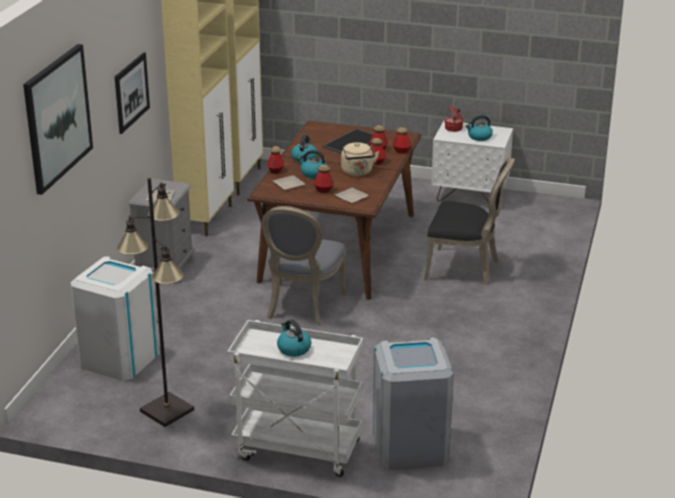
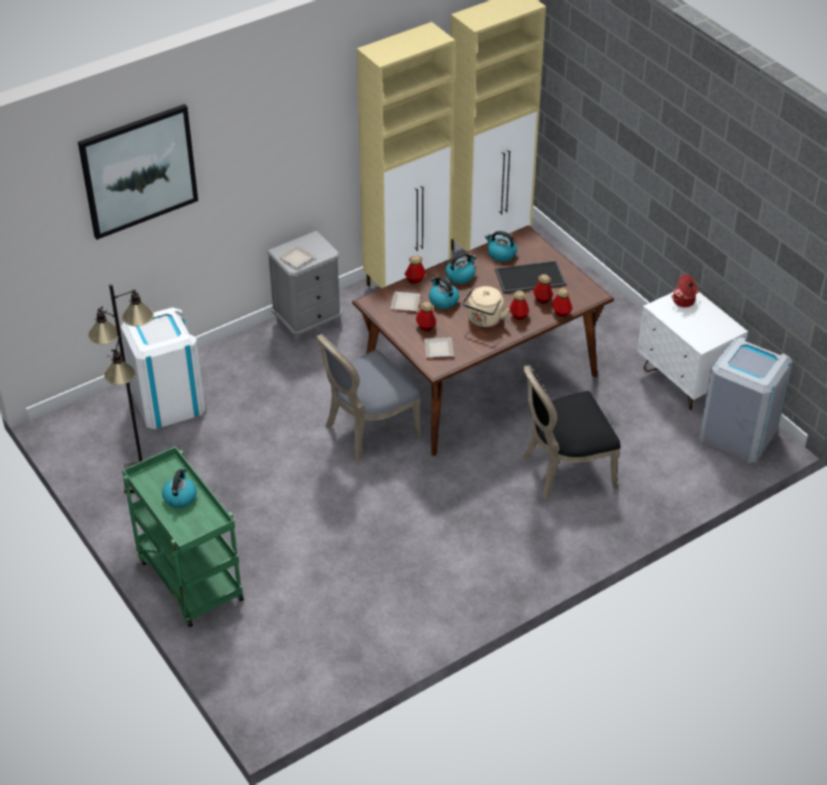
camera: 40 degrees right, 15 degrees up
(131, 92) = (290, 147): picture -> none
(296, 450) = (188, 579): white cart -> green cart
(410, 446) = (274, 633): grey trash can -> grey trash can (737, 434)
(465, 269) = (563, 470): black chair -> black chair turned 105 degrees clockwise
(479, 137) = (694, 326): kettle -> kettle (501, 254)

